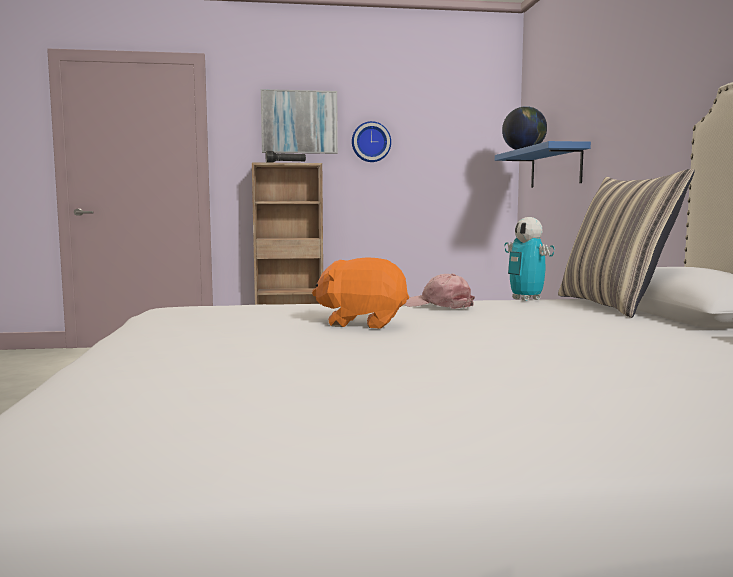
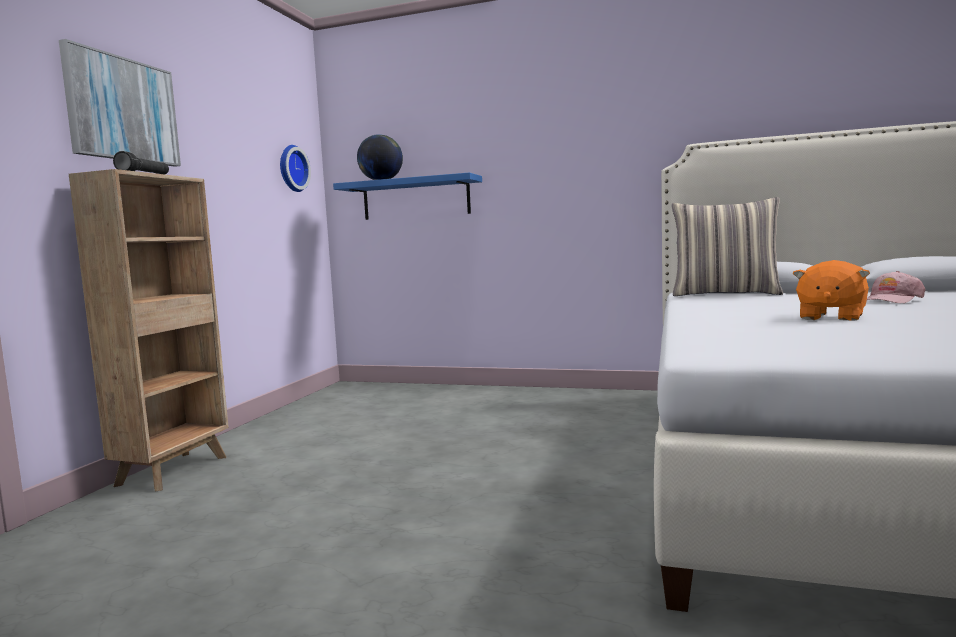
camera: 65 degrees left, 0 degrees up
(371, 142) = (209, 154): wall clock -> wall clock (291, 168)
(439, 305) = (721, 308): pink cap -> pink cap (892, 300)
(526, 299) = (686, 300): toy robot -> none

